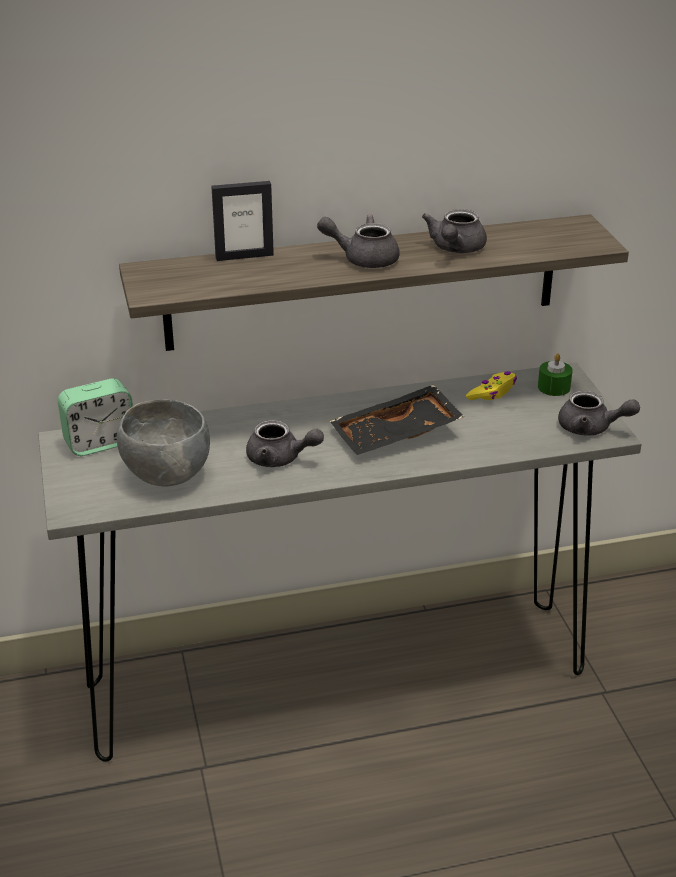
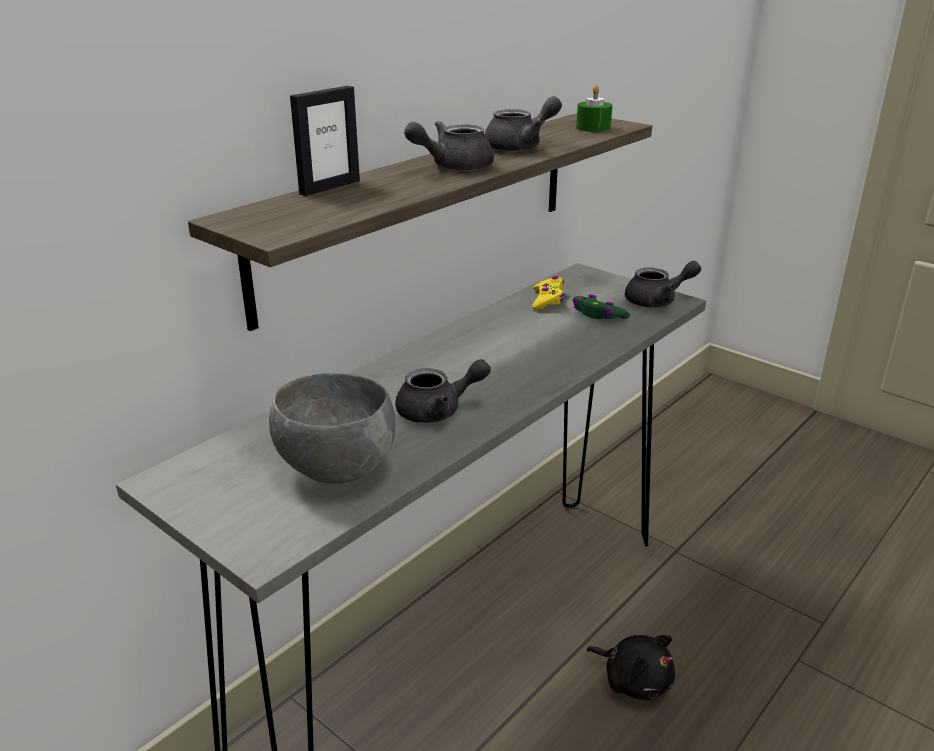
camera: 35 degrees left, 5 degrees down
(100, 443) = (214, 466): alarm clock -> none
(397, 435) = (517, 355): black tray -> none
(445, 771) = (634, 680): none -> black plush toy
(455, 249) = (520, 146): grey teapot -> grey teapot turned 105 degrees counterclockwise
(515, 423) = (598, 315): none -> green game controller
(554, 387) = (587, 283): green candle -> green candle (593, 127)

